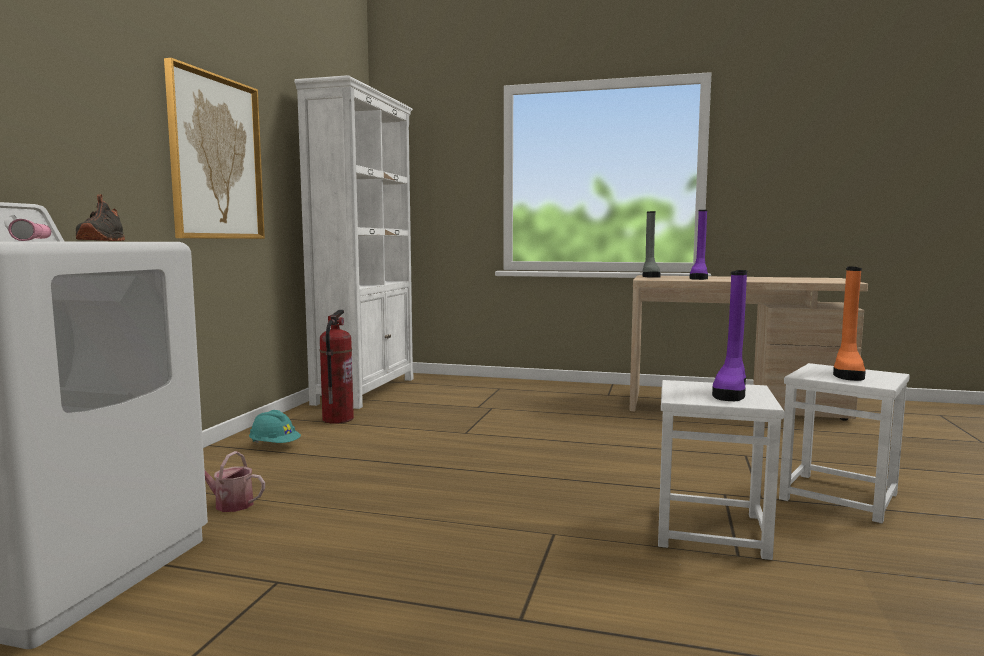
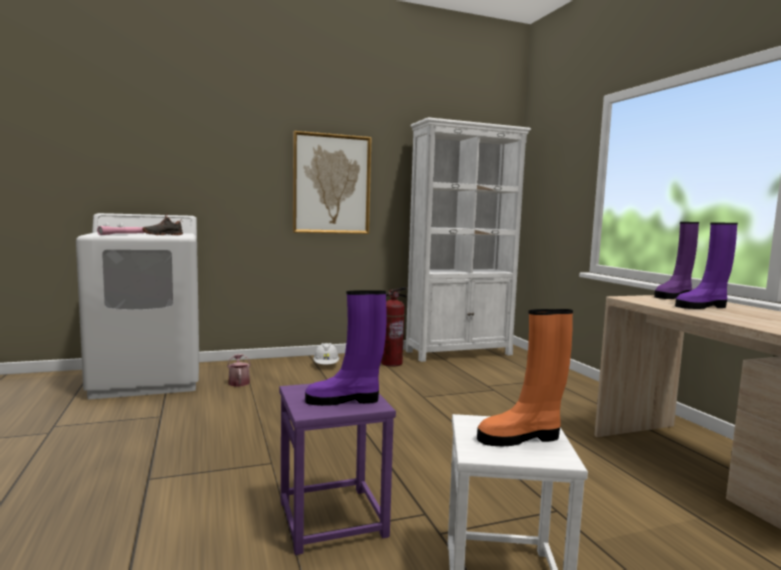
camera: 55 degrees right, 0 degrees up
(275, 446) = (326, 365): turquoise hard hat -> white hard hat
(650, 276) = (674, 296): grey boot -> purple boot
(711, 530) = (333, 518): white stool -> purple stool

